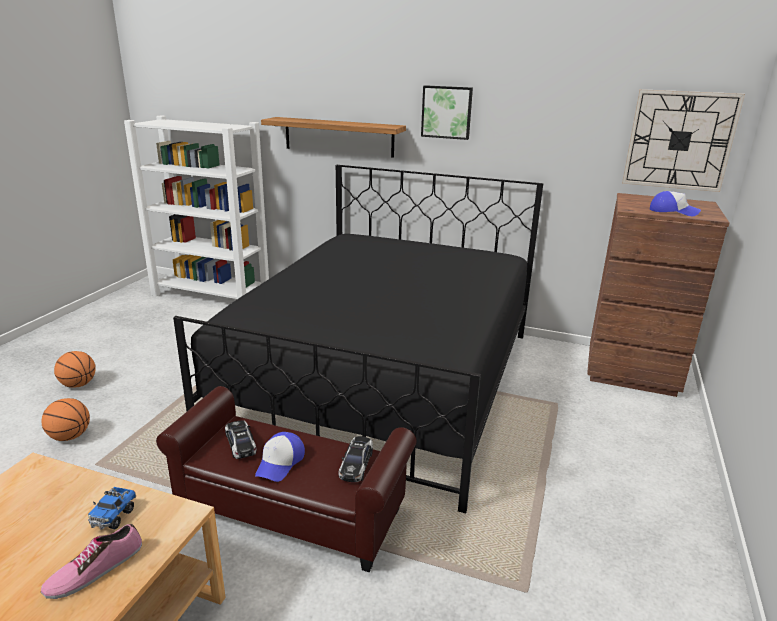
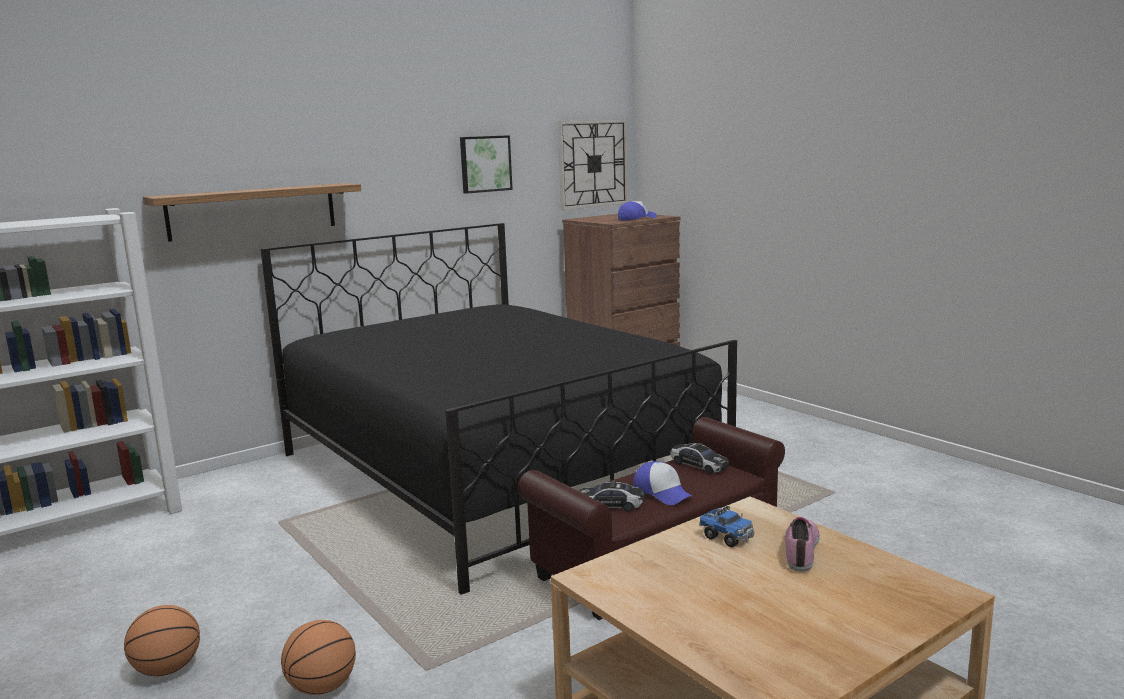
camera: 55 degrees left, 10 degrees down
(94, 569) = (802, 550): shoe -> shoe turned 150 degrees counterclockwise
(447, 112) = (391, 161): picture -> picture (485, 164)

